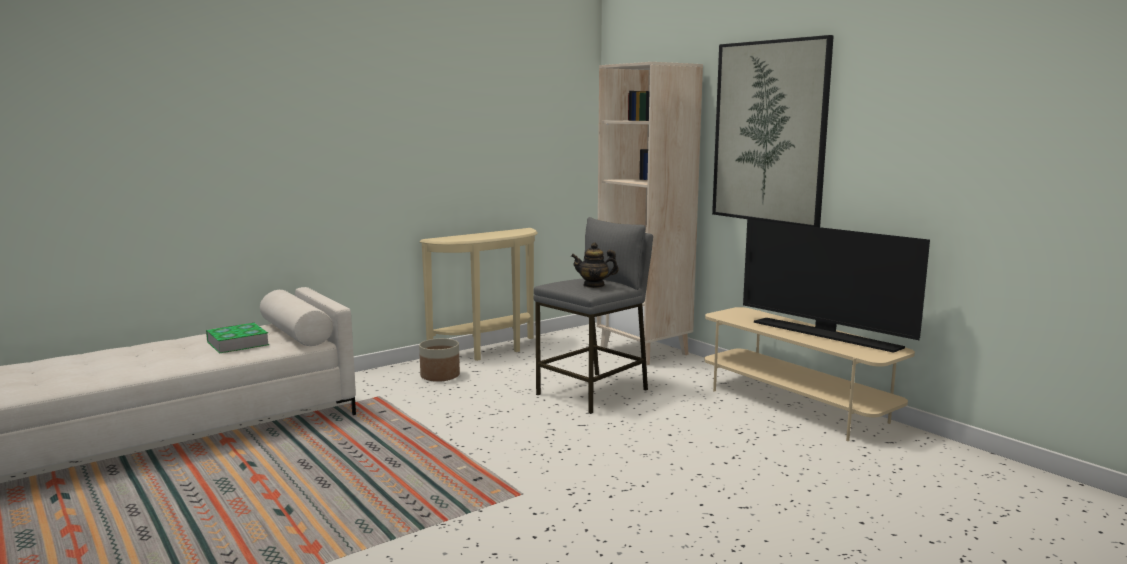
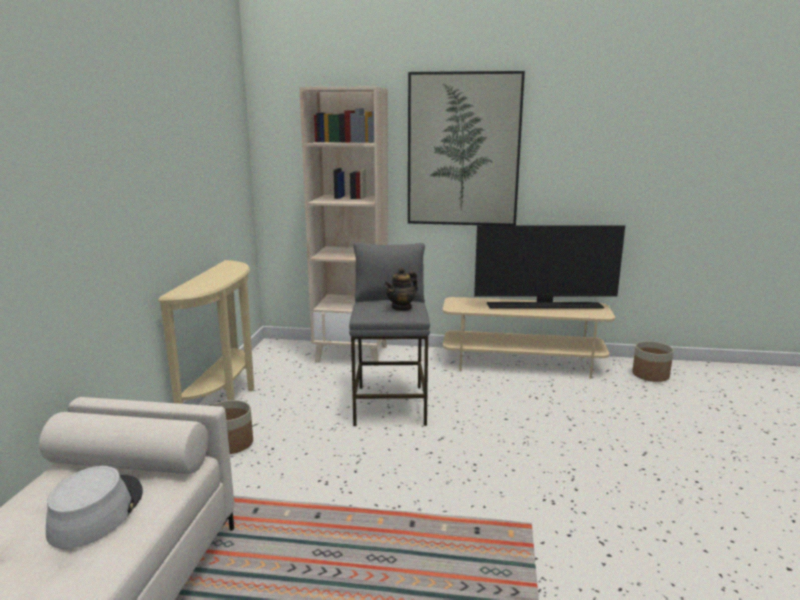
camera: 45 degrees left, 5 degrees up
(238, 343) = (96, 512): book -> grey hat
(941, 464) = (651, 375): none -> planter

